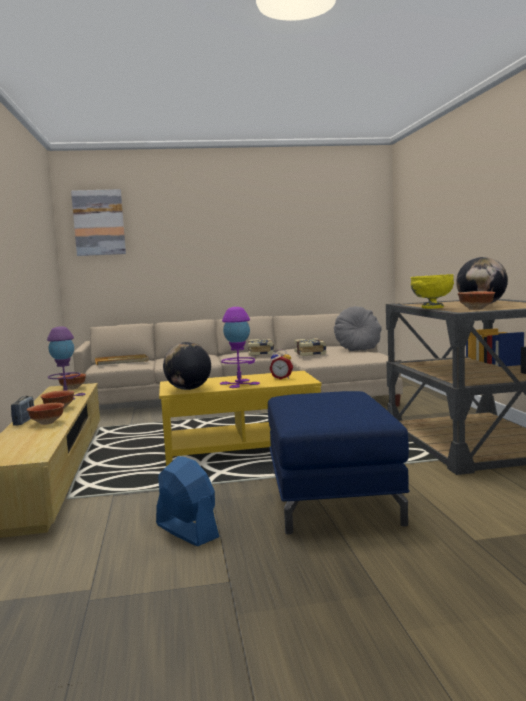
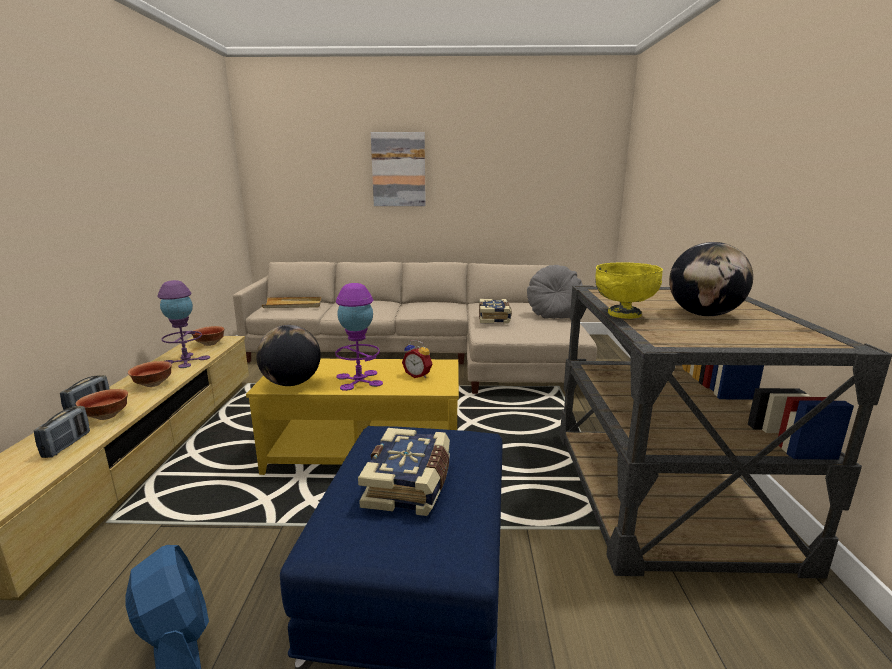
camera: 10 degrees right, 10 degrees up
(39, 434) = (67, 445): none -> radio
(99, 222) = (282, 144): picture -> picture (398, 169)
(261, 353) = (444, 308): book -> book (410, 484)
(476, 309) = (689, 333): bowl -> none

